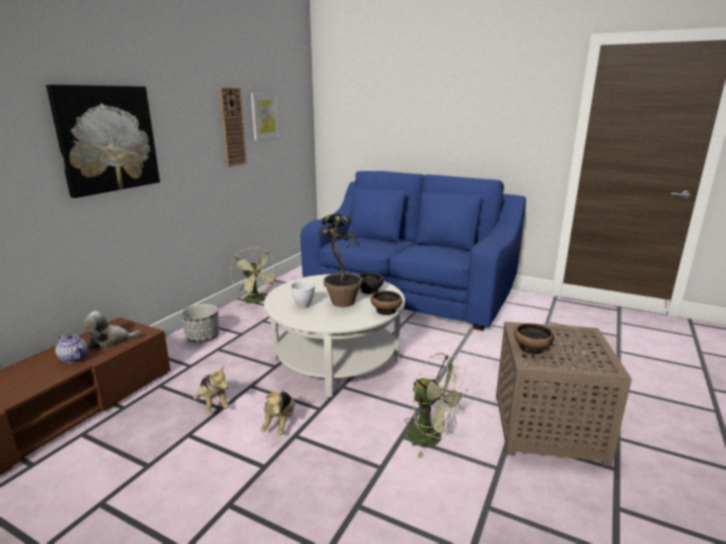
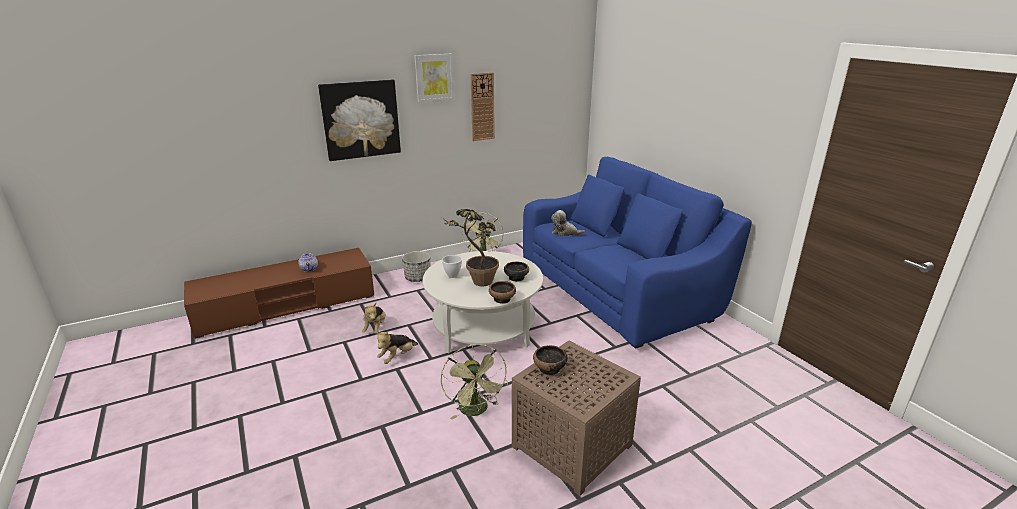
camera: 35 degrees right, 5 degrees up
(111, 341) = (337, 263): plush toy -> plush toy (565, 233)
(264, 116) = (522, 95): picture -> picture (434, 77)

